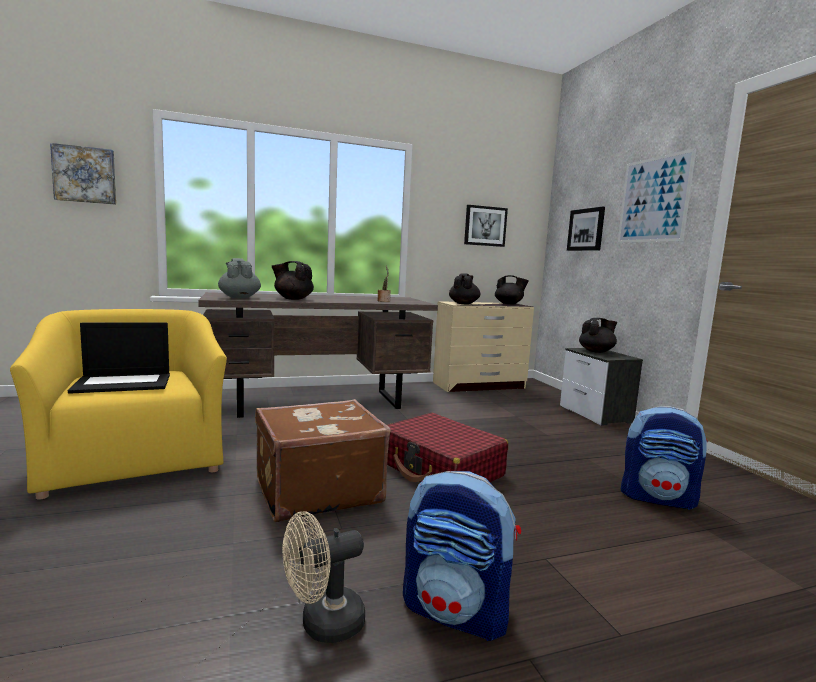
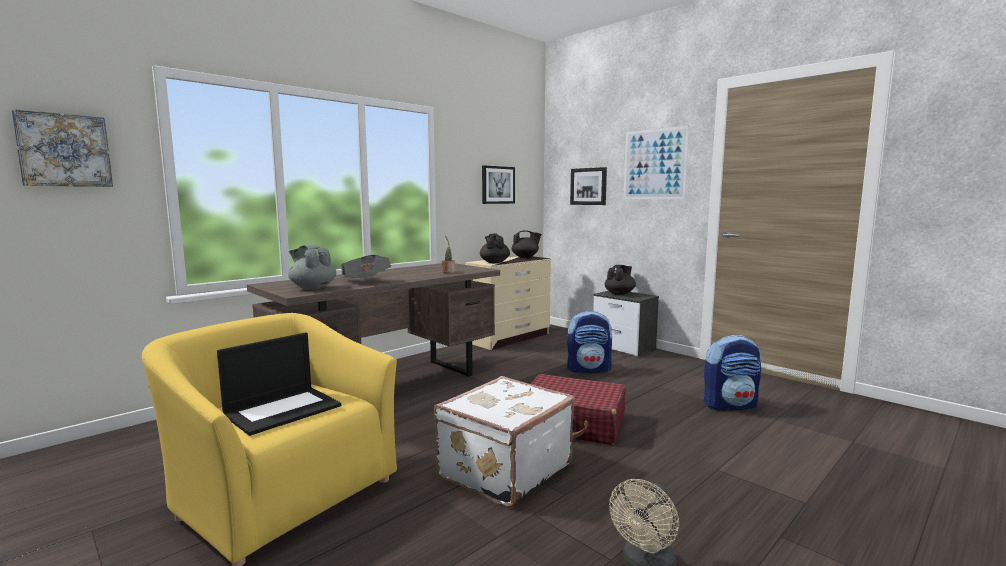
camera: 25 degrees left, 0 degrees up
(293, 299) = (366, 281): black teapot -> newspaper
(316, 490) = (502, 469): brown suitcase -> white suitcase
(456, 611) = (711, 524): backpack -> backpack (589, 369)

